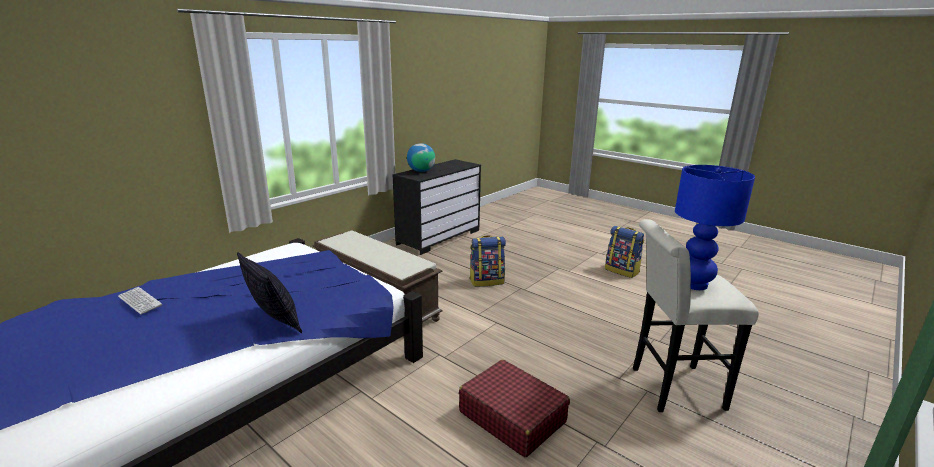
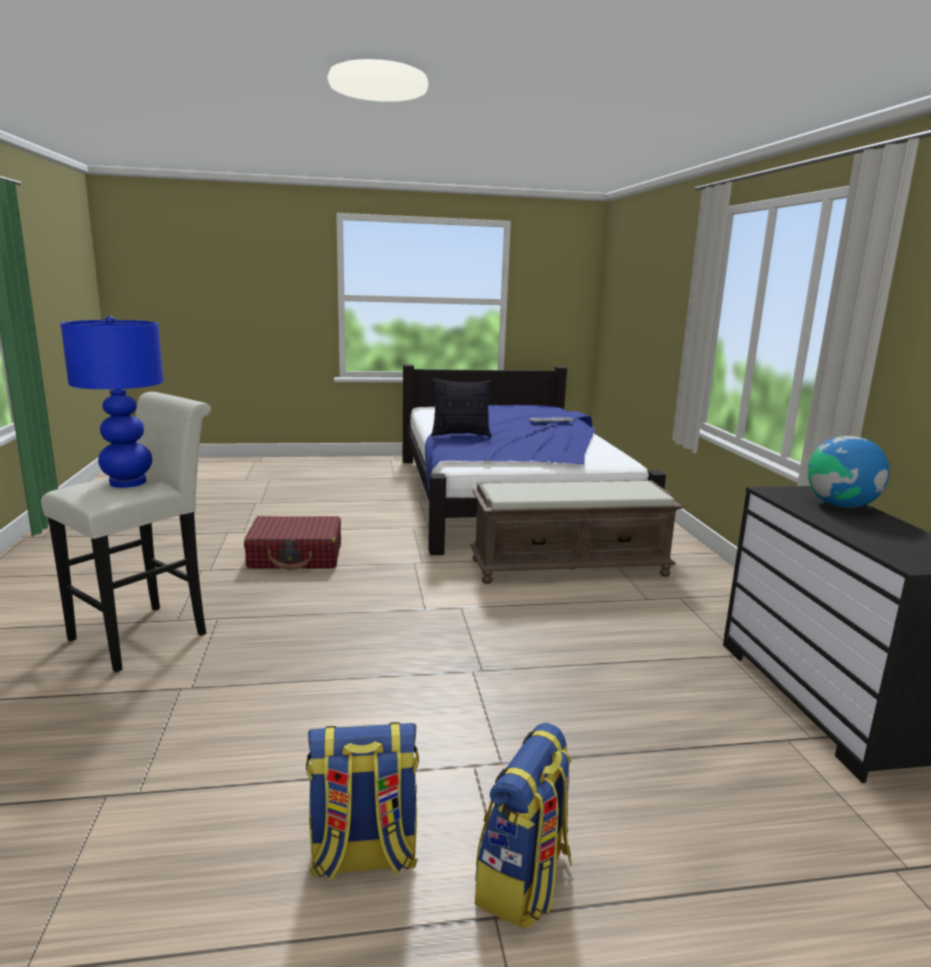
camera: 130 degrees right, 5 degrees down
(487, 281) = (544, 654): backpack -> backpack (524, 882)

